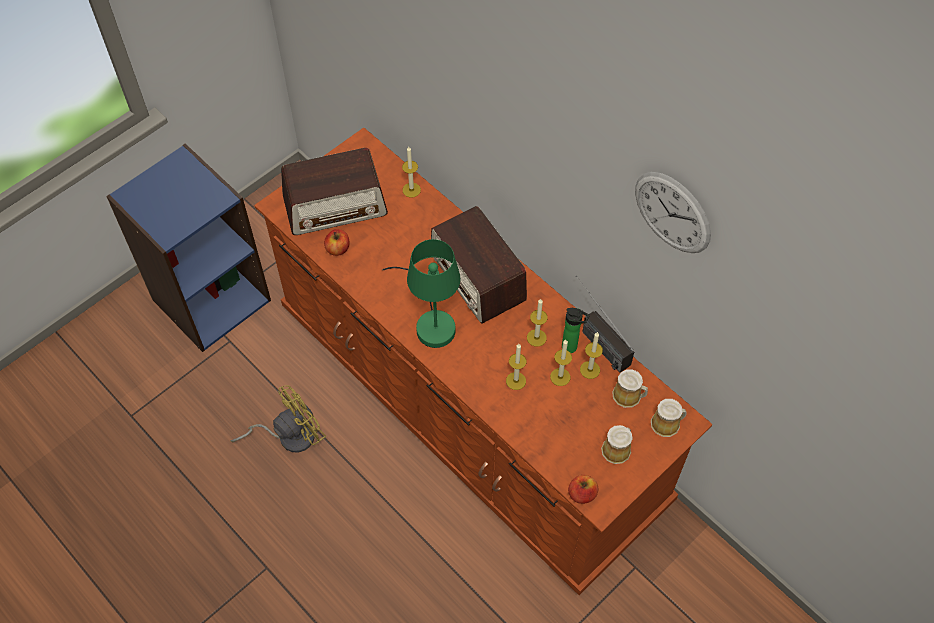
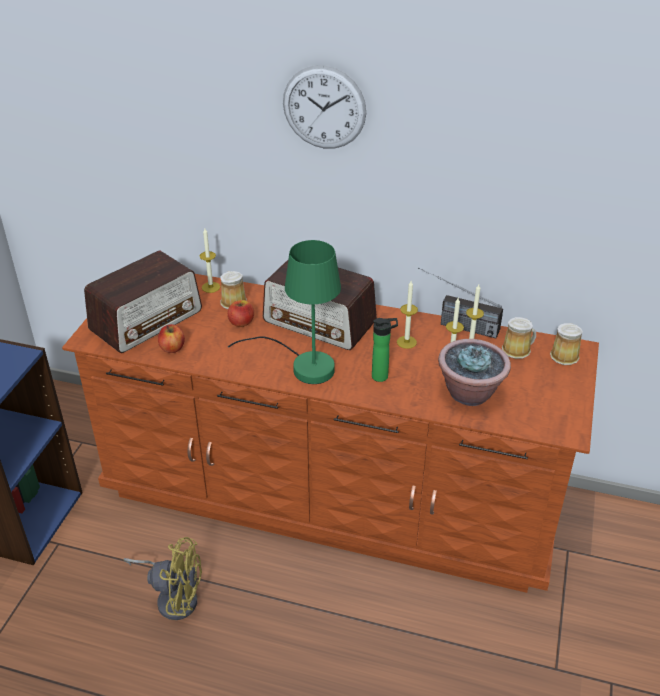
camera: 30 degrees left, 20 degrees down
(289, 435) = (173, 597): yellow fan -> yellow fan turned 75 degrees clockwise
(516, 381) = (416, 377): candle -> none
(548, 421) = (470, 393): none -> potted plant
(571, 347) = (442, 337): bottle -> bottle (382, 376)
(582, 494) = (547, 431): apple -> apple (241, 322)
(617, 449) = (544, 388): mug -> mug (234, 301)
(672, 212) = (526, 104): wall clock -> wall clock (324, 108)

